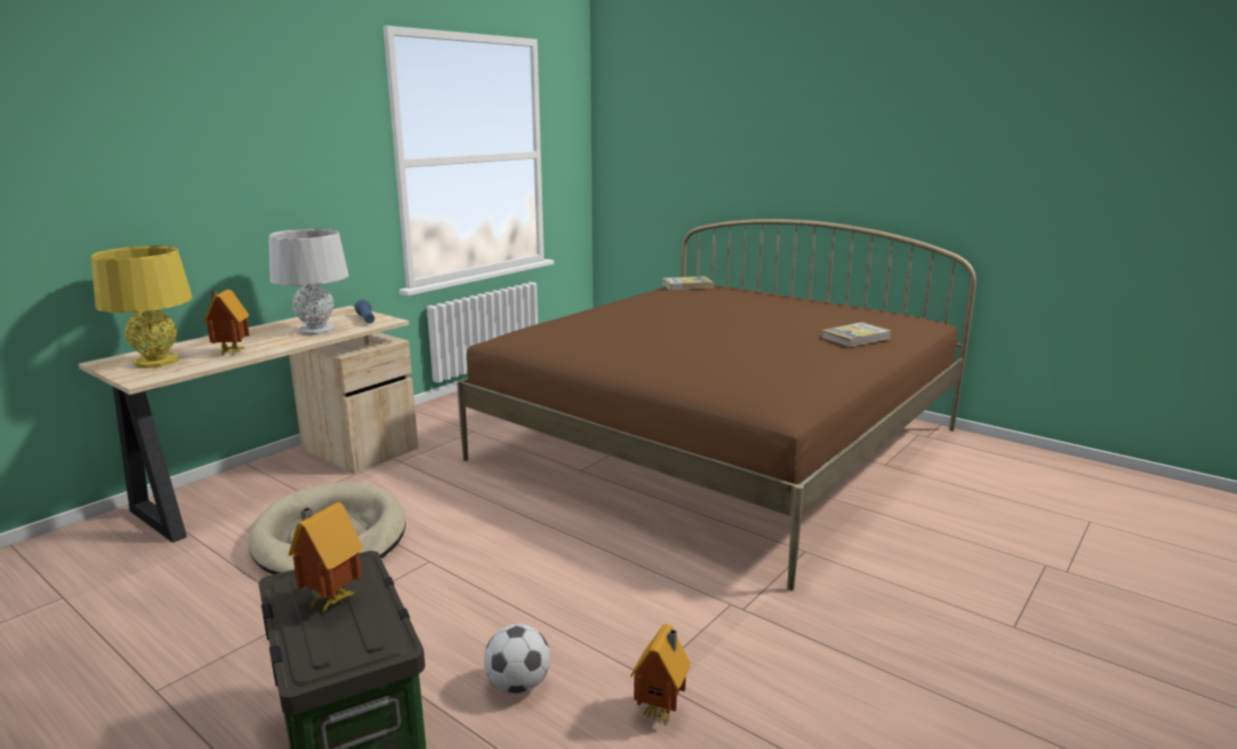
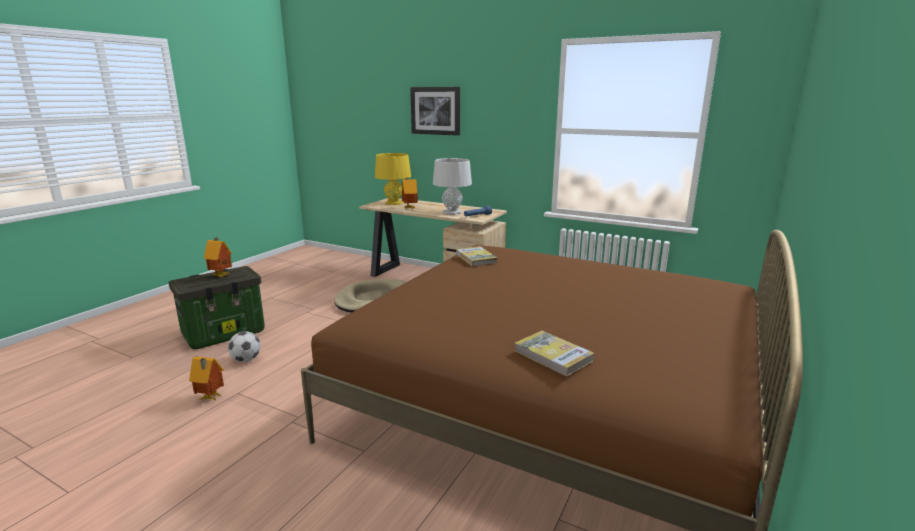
camera: 80 degrees right, 0 degrees up
(170, 145) = (435, 111): none -> picture
(687, 286) = (700, 281): book -> book (476, 258)

